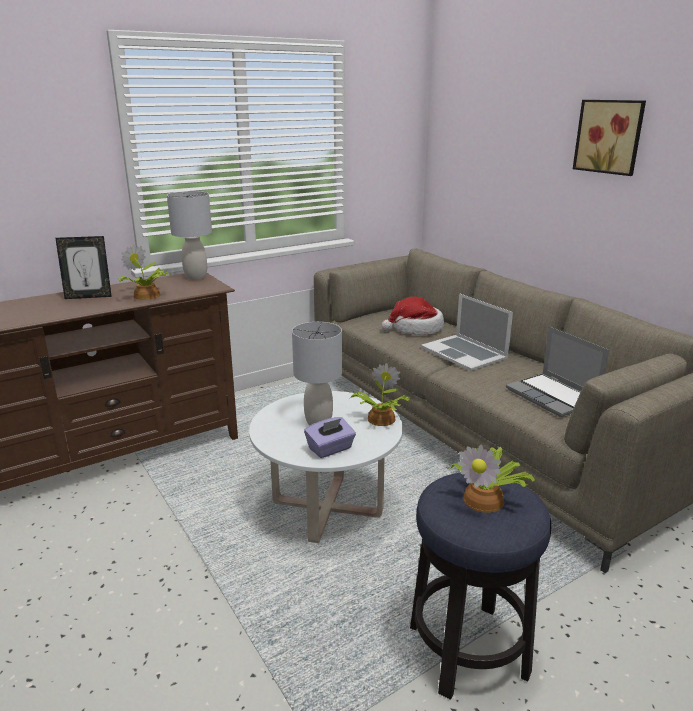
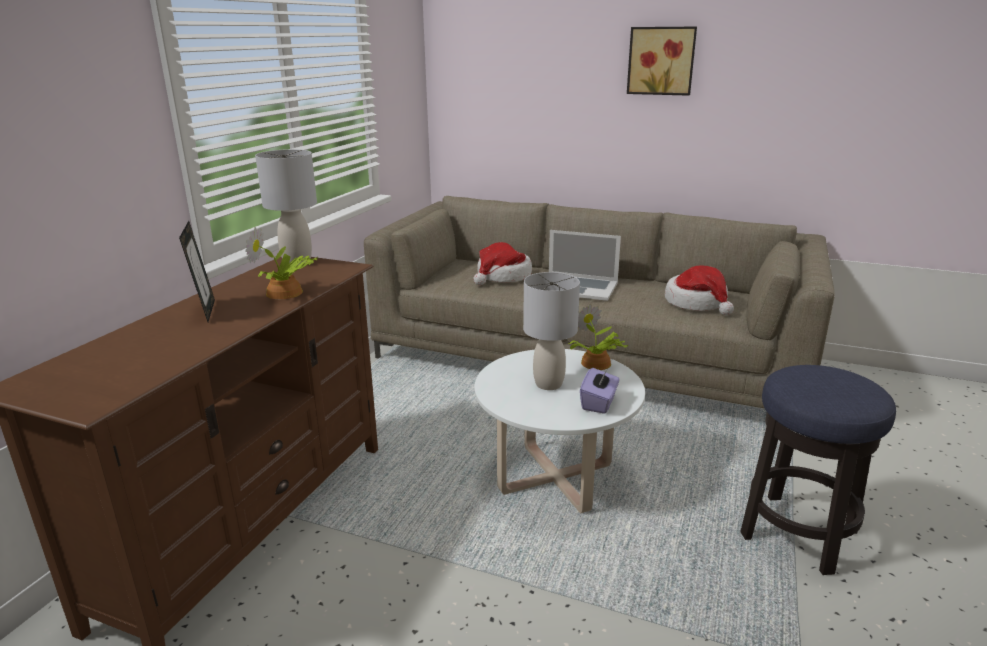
camera: 35 degrees left, 0 degrees up
(89, 296) = (205, 311): picture frame -> picture frame turned 60 degrees counterclockwise
(486, 499) = (828, 383): potted plant -> none
(553, 397) = (697, 303): laptop -> hat

